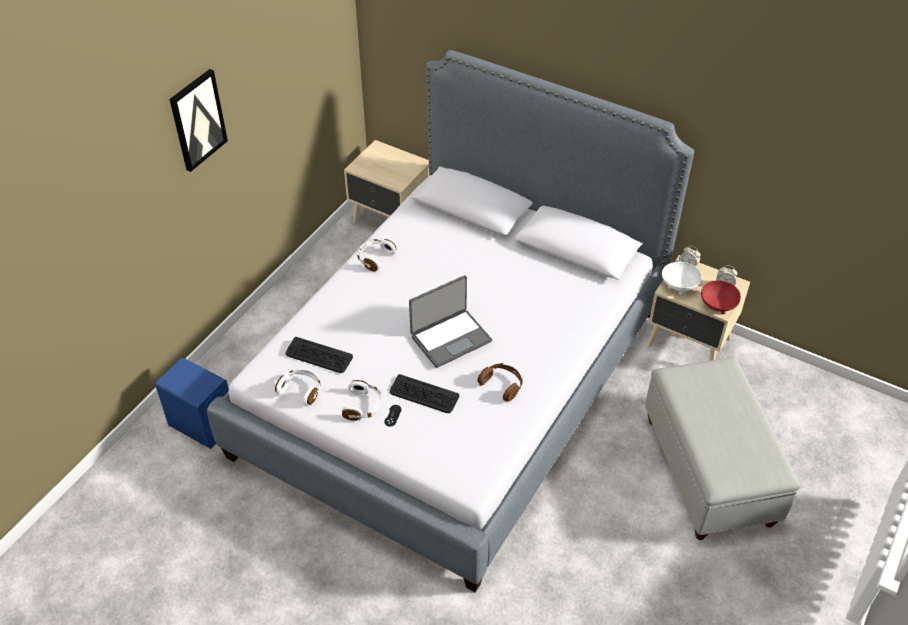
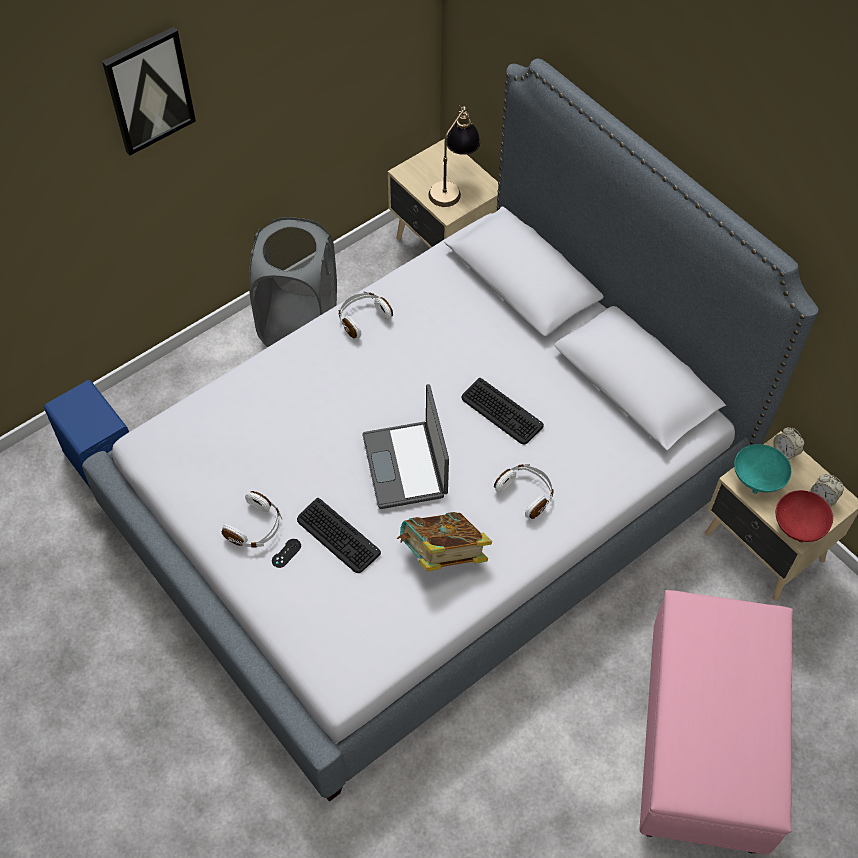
camera: 20 degrees right, 10 degrees up
(301, 390) = (191, 480): white headphones -> white headphones (526, 493)
(309, 294) = (299, 325): none -> grey laundry basket
(318, 356) = (231, 439): keyboard -> keyboard (501, 412)
(394, 168) = (453, 186): none -> table lamp
(450, 338) = (406, 465): laptop -> laptop turned 90 degrees clockwise
(502, 385) = (443, 555): brown headphones -> book
(679, 286) = (758, 479): white bowl -> turquoise bowl
(709, 471) = (704, 744): grey ottoman -> pink ottoman

